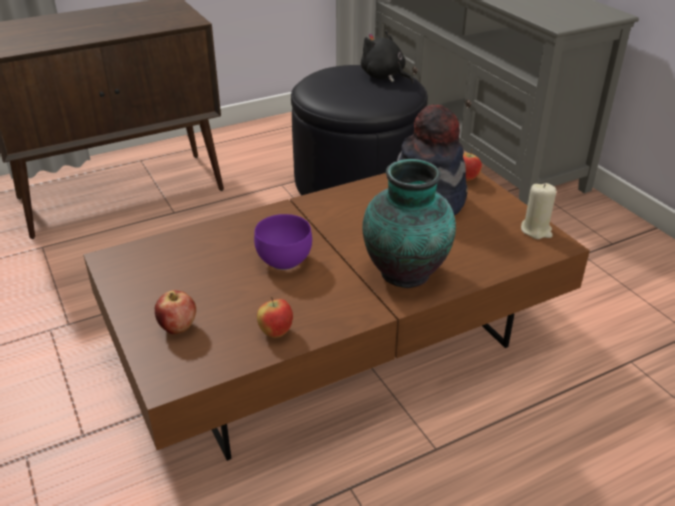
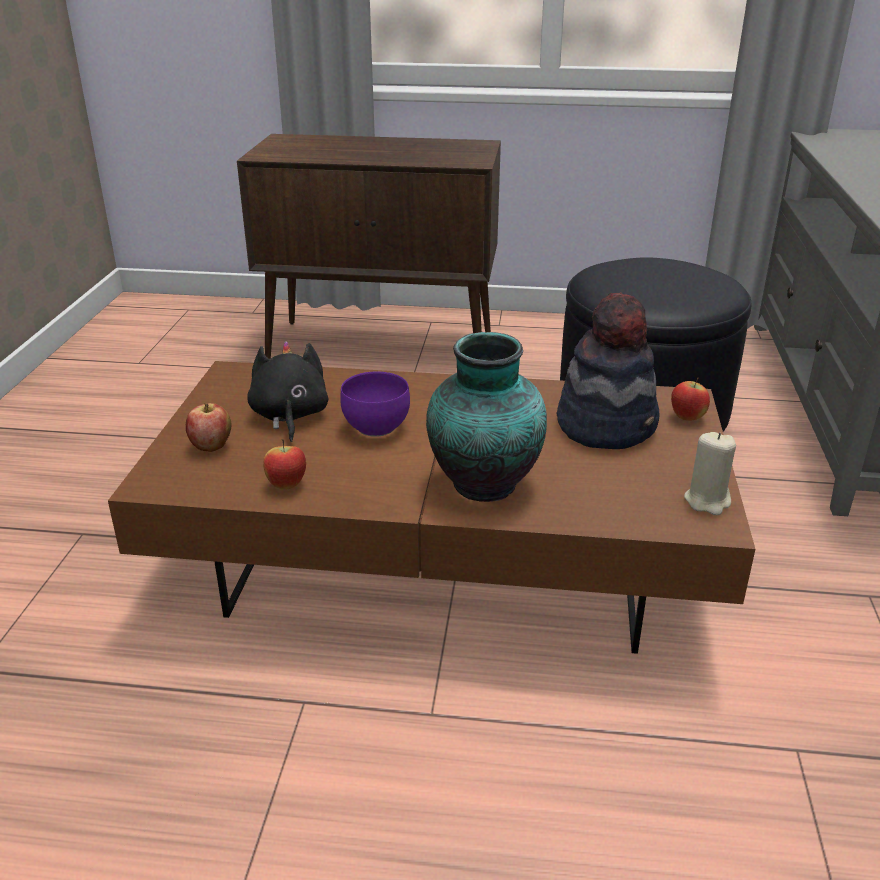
camera: 35 degrees right, 5 degrees down
(384, 76) = (701, 280): black plush toy -> black plush toy (289, 416)

